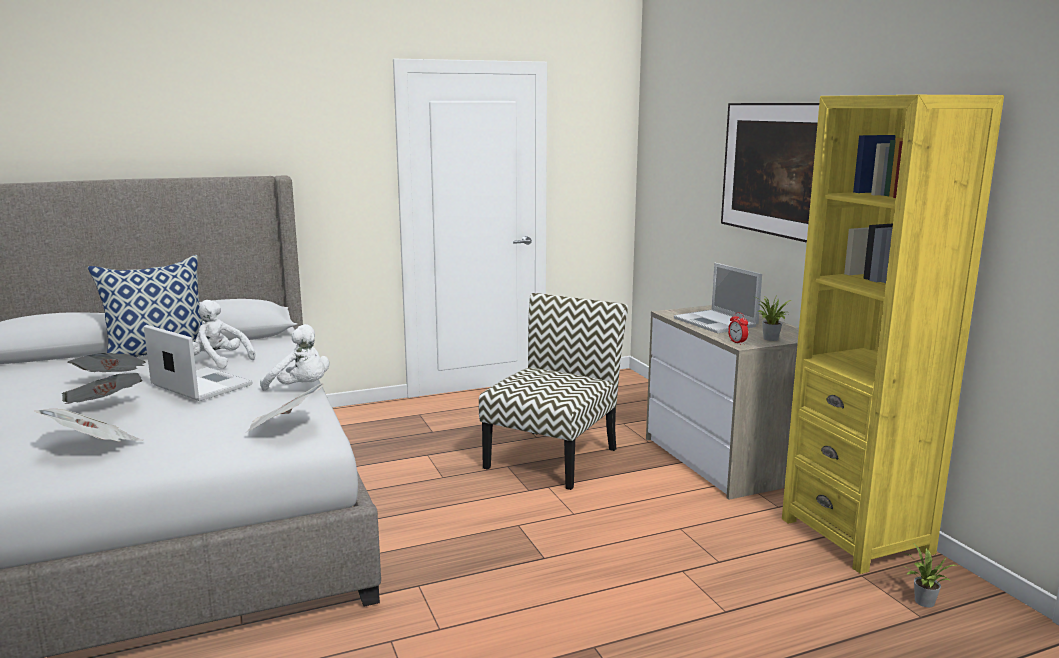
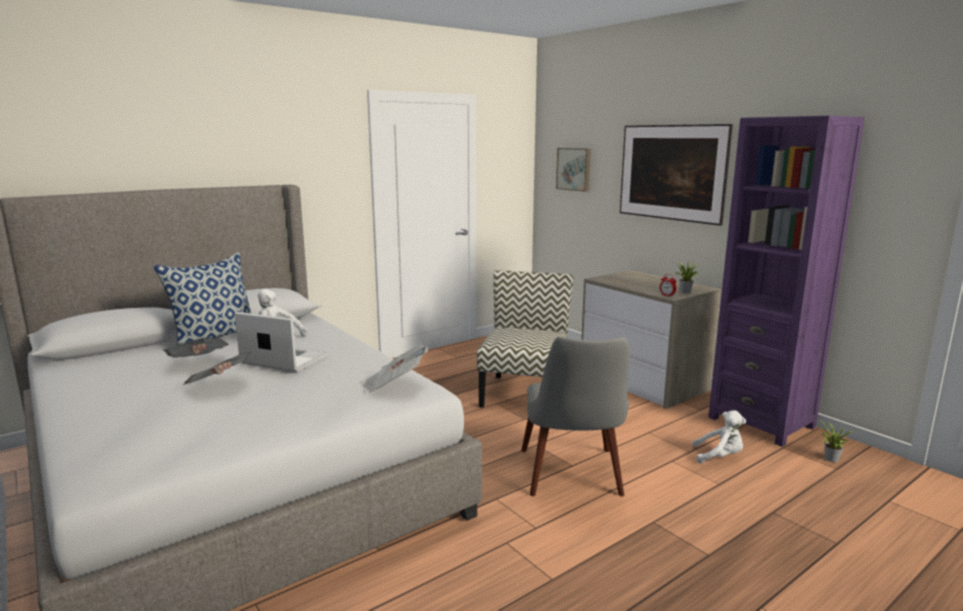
camera: 15 degrees left, 0 degrees up
(94, 447) = (246, 418): newspaper -> none
(301, 388) = (371, 355): white plush toy -> white plush toy (719, 457)
(532, 576) = (573, 479): none -> grey chair
(676, 161) = (574, 169): none -> picture
(716, 322) = (637, 283): laptop -> none
(856, 535) = (761, 422): yellow bookcase -> purple bookcase

